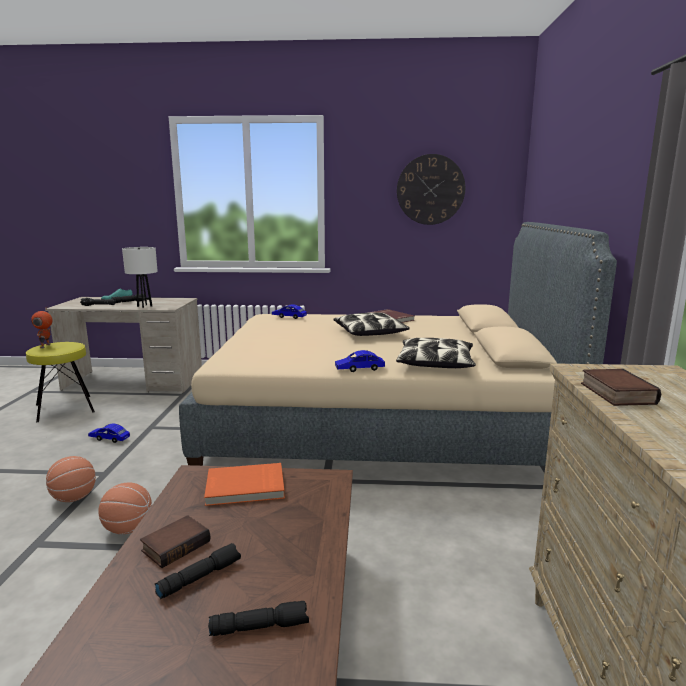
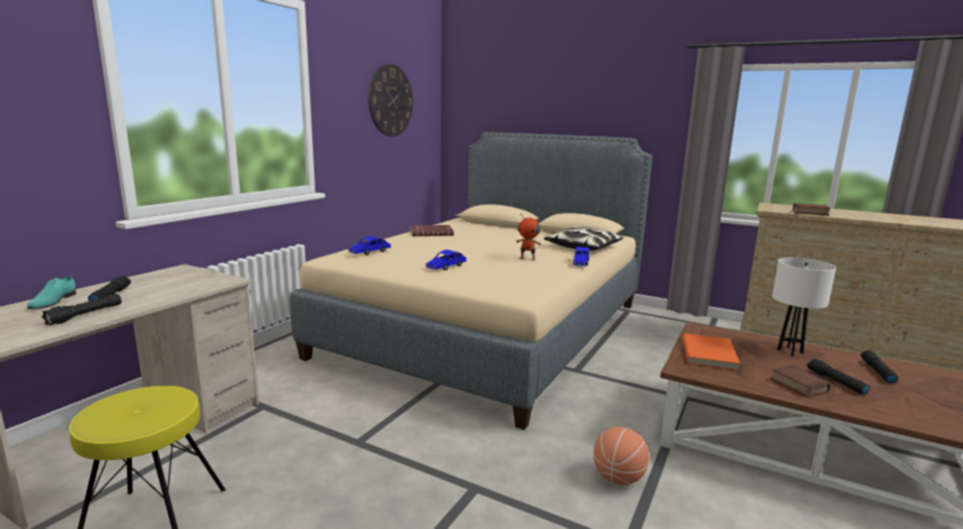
camera: 65 degrees left, 0 degrees up
(46, 346) = (110, 417): toy robot -> toy robot (527, 258)
(74, 498) = (528, 515): basketball -> none
(109, 438) = (361, 478): blue toy car -> blue toy car (446, 267)
(145, 306) = (179, 290): white table lamp -> white table lamp (789, 351)
(370, 333) = (475, 244): pillow -> none

